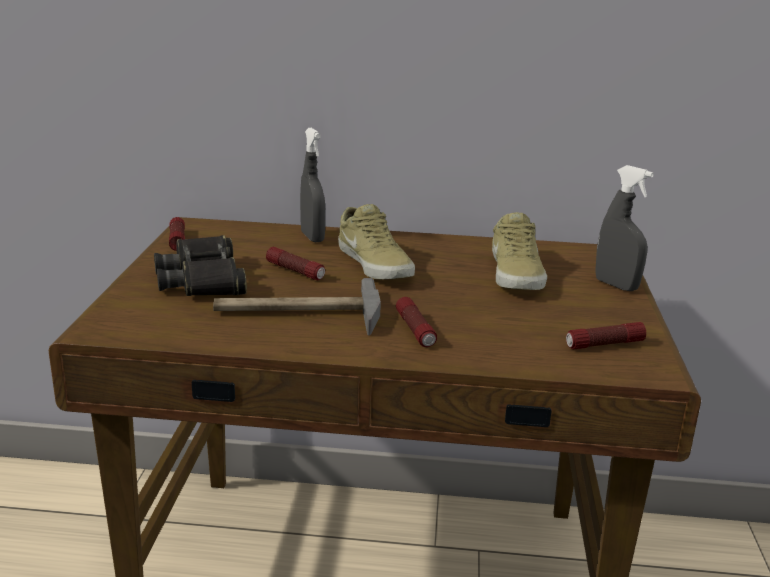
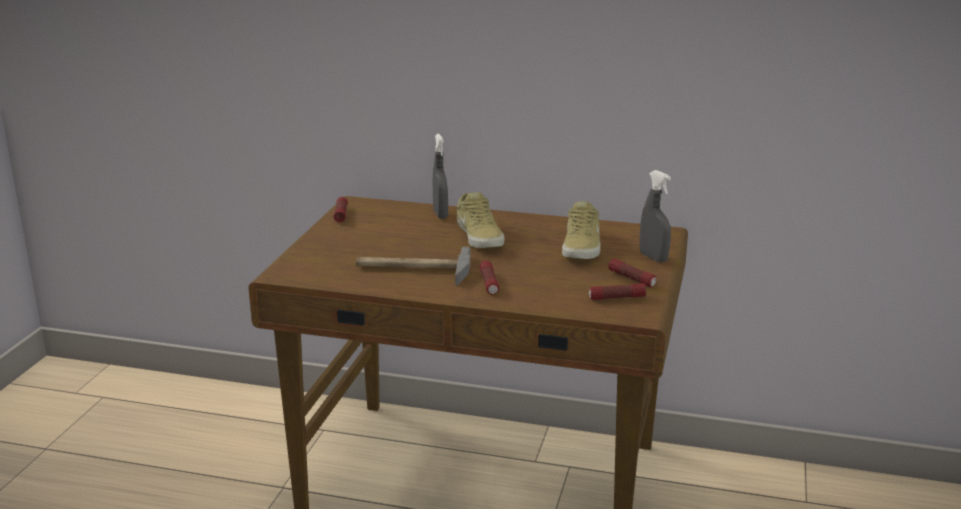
camera: 10 degrees right, 0 degrees up
(203, 279) = (354, 244): black binoculars -> none
(295, 271) = (420, 240): flashlight -> flashlight (632, 279)

